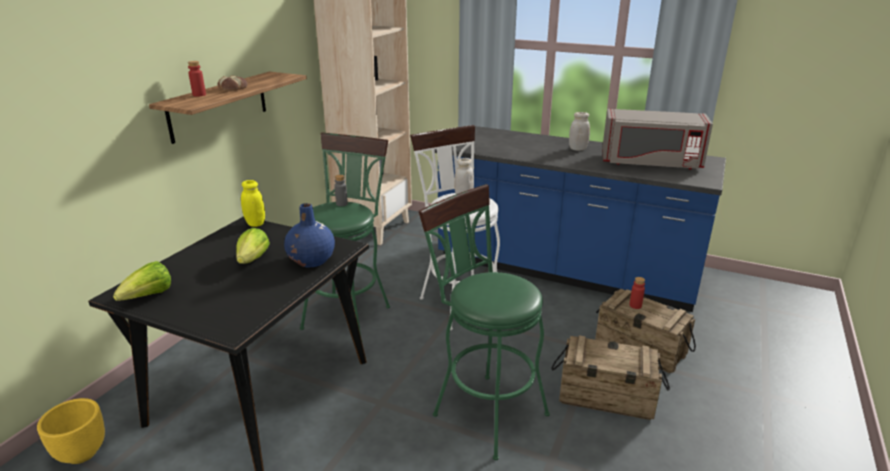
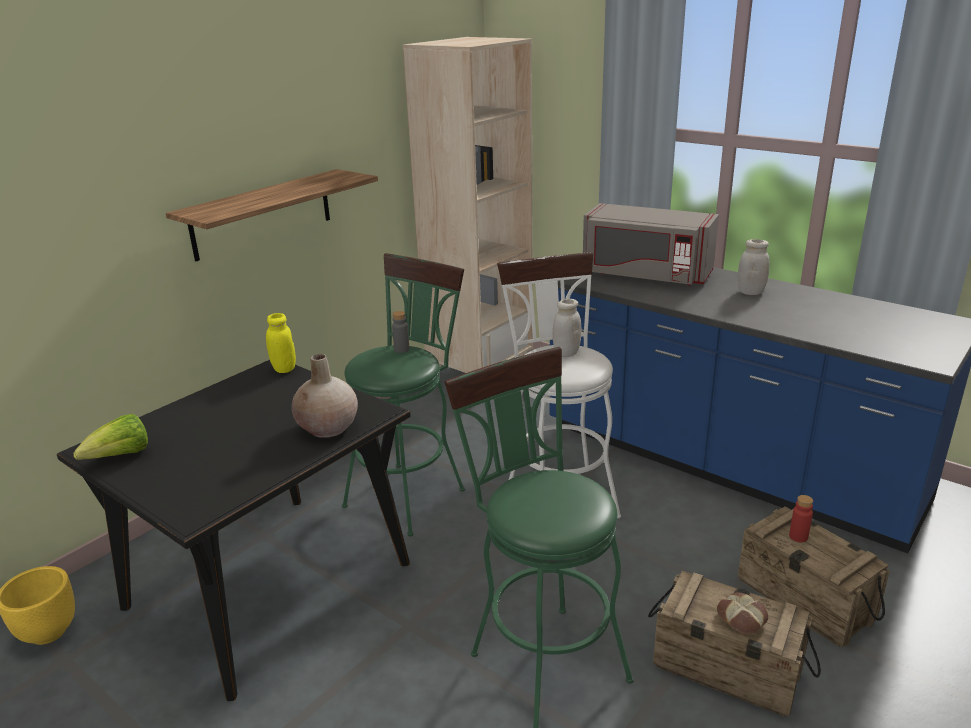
camera: 15 degrees right, 0 degrees up
(199, 95) = (230, 201): red bottle -> none
(233, 88) = (276, 193): bread -> bread (742, 617)
(253, 259) = (259, 419): lettuce -> none
(312, 260) = (328, 428): blue vase -> beige vase
(650, 163) = (854, 322): grey microwave -> grey microwave (645, 275)

